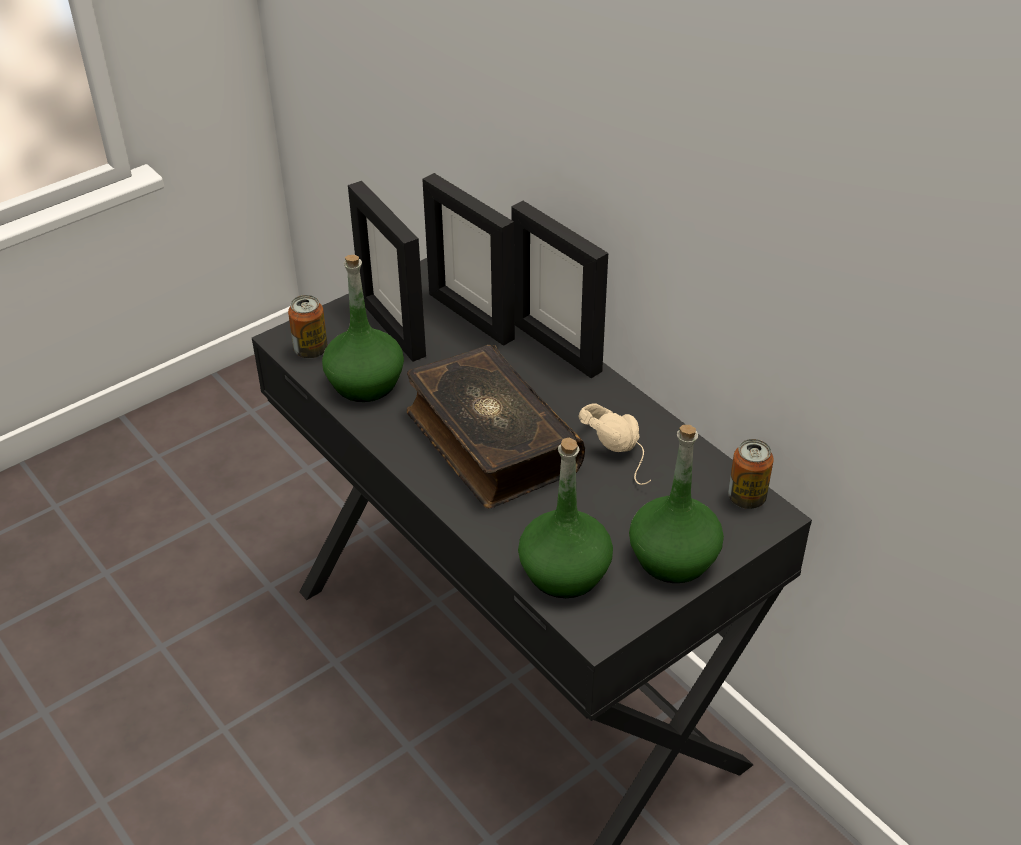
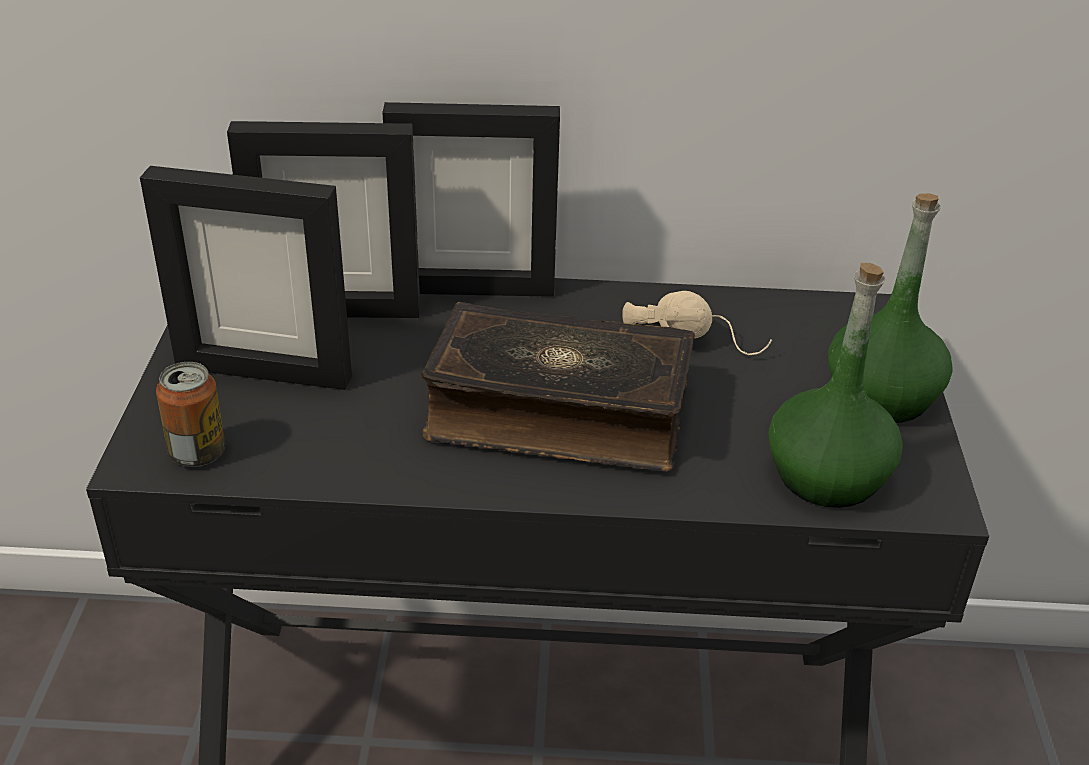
camera: 50 degrees left, 5 degrees down
(365, 383) = (325, 444): green bottle -> none
(746, 498) = (844, 310): can -> none

